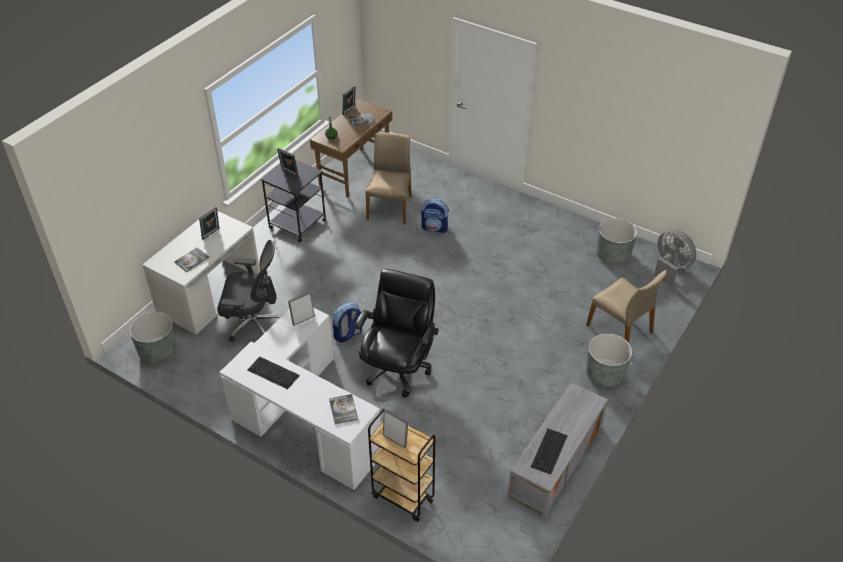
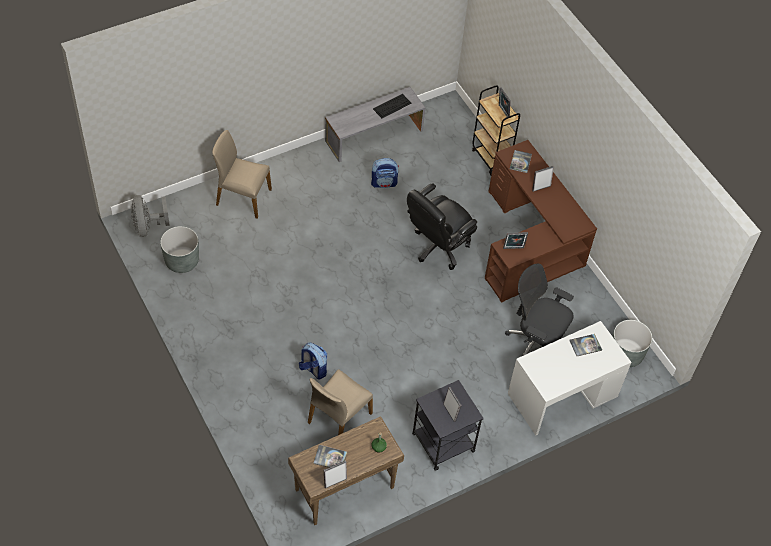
camera: 155 degrees left, 10 degrees up
(211, 234) = (557, 367): picture frame -> picture frame (540, 187)
(272, 372) = (558, 209): keyboard -> none
(302, 418) = (531, 243): white desk -> brown desk
(348, 335) = (460, 295): backpack -> backpack (384, 183)
(604, 374) = (288, 171): grey planter -> none
(620, 329) = (242, 197): beige chair -> beige chair turned 60 degrees counterclockwise

